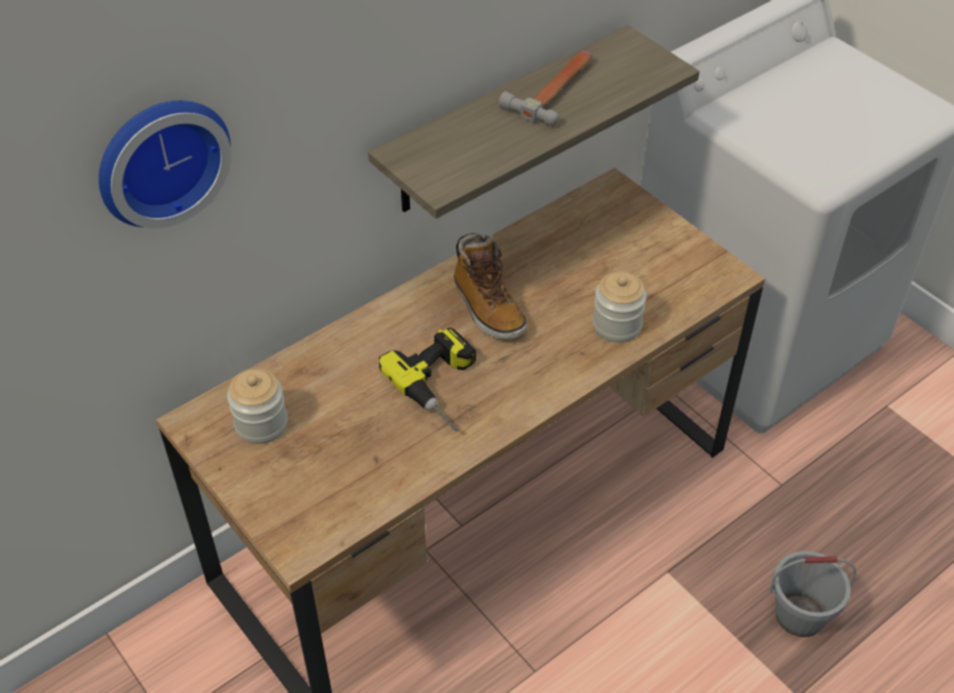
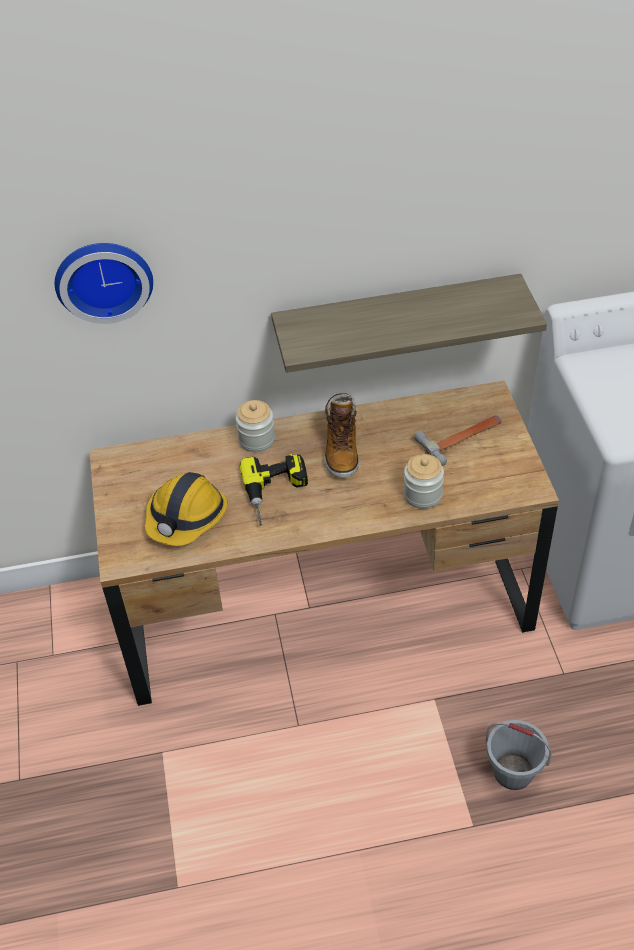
camera: 30 degrees right, 0 degrees up
(261, 424) = (147, 475): jar -> jar (256, 440)
(350, 458) = (186, 518): none -> hard hat
(555, 90) = (429, 307): hammer -> hammer (462, 439)

